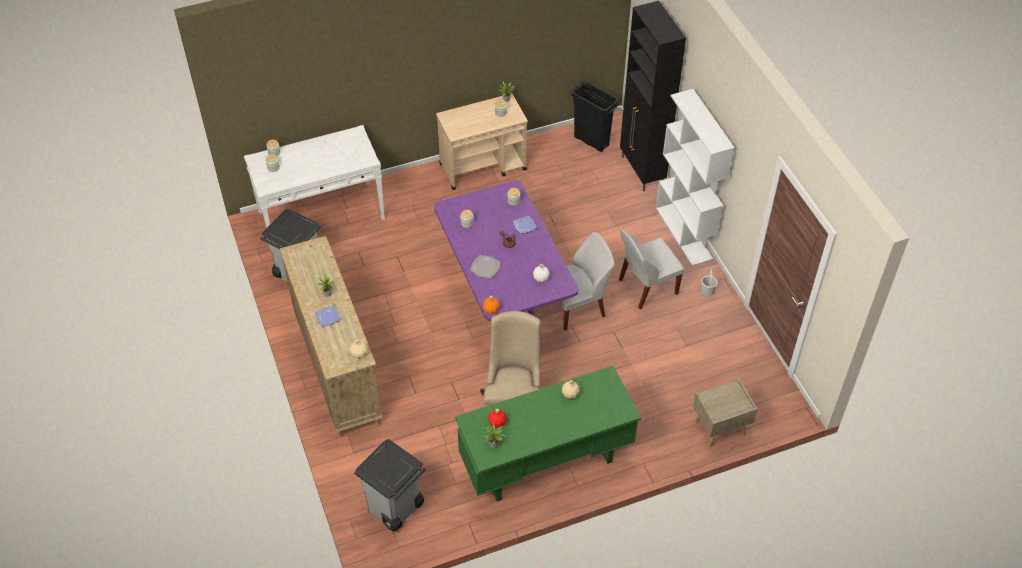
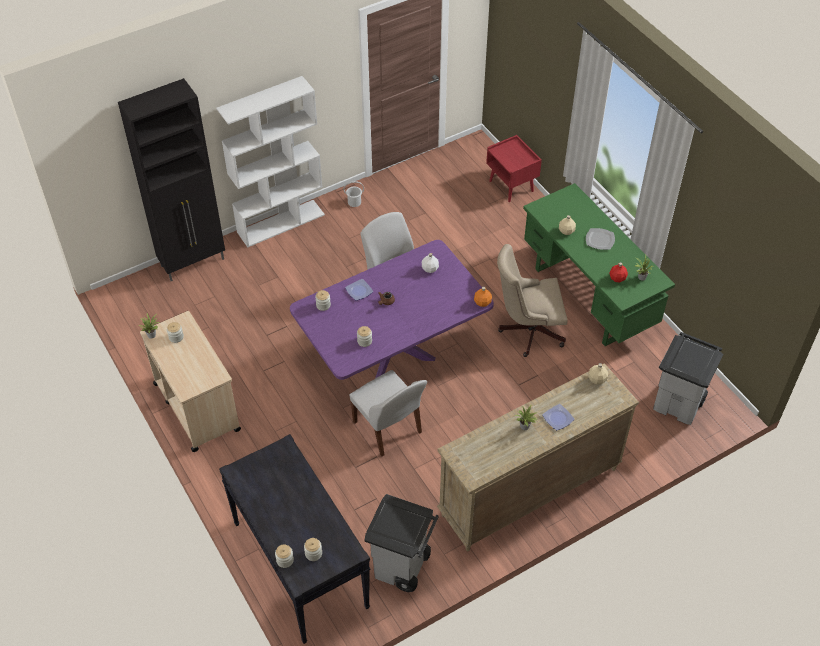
camera: 100 degrees left, 0 degrees up
(322, 215) = (299, 564): white console table -> black console table
(485, 267) = (426, 315): plate -> plate (599, 239)
(591, 141) = (146, 309): black trash can -> none
(646, 287) = (359, 246): white chair -> white chair (388, 428)
(719, 429) = (512, 186): beige nightstand -> red nightstand

